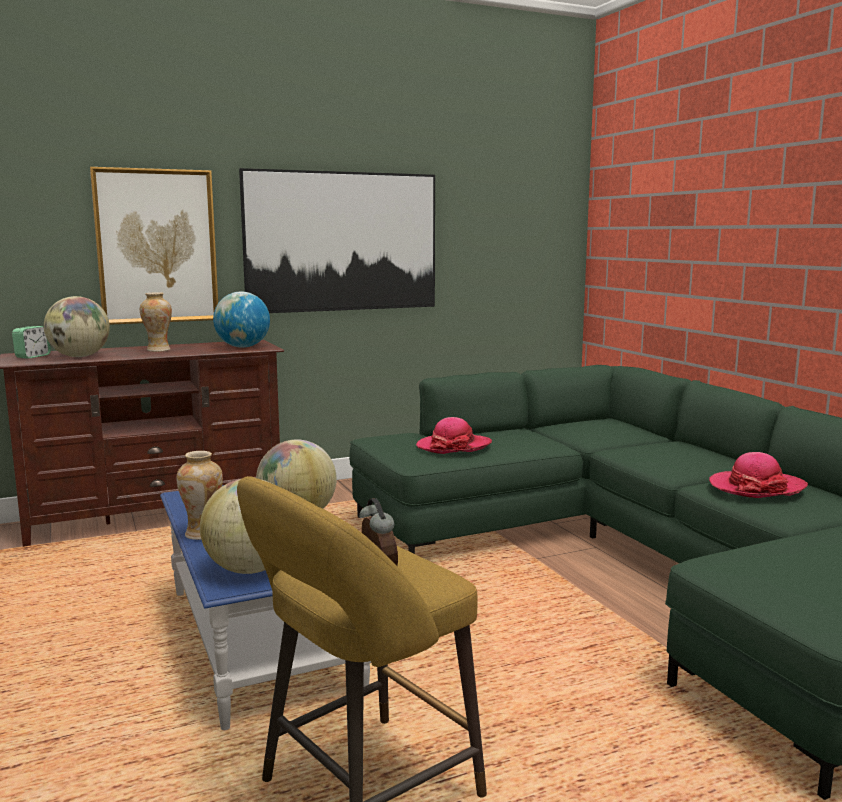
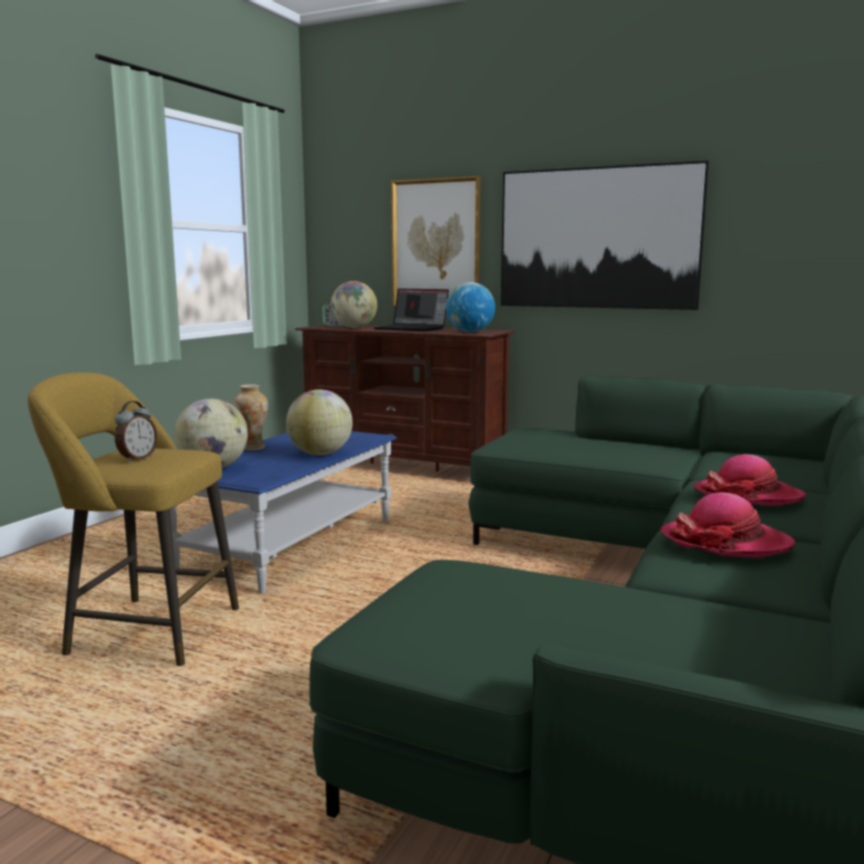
camera: 50 degrees right, 0 degrees up
(158, 350) = (412, 329): vase -> laptop
(454, 446) = (561, 444): hat -> hat (748, 495)

